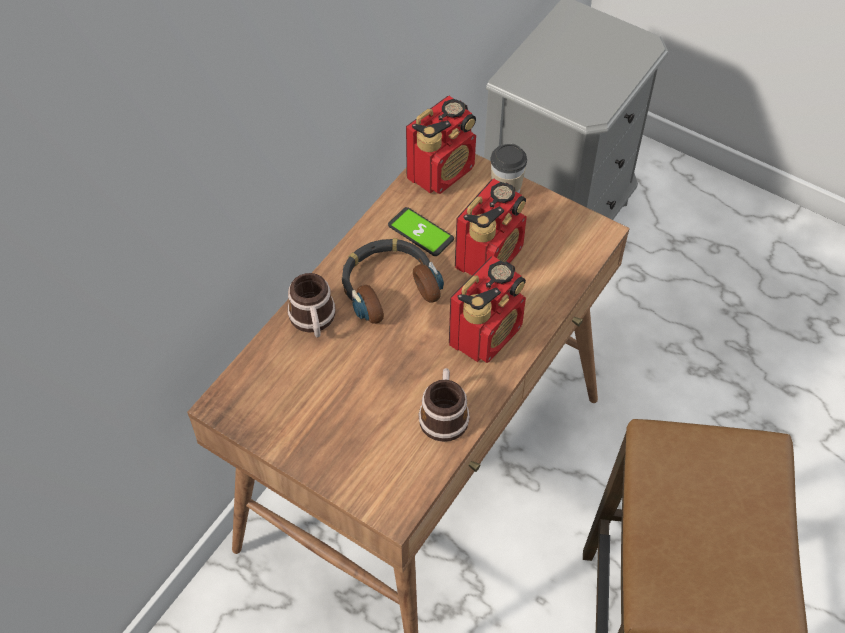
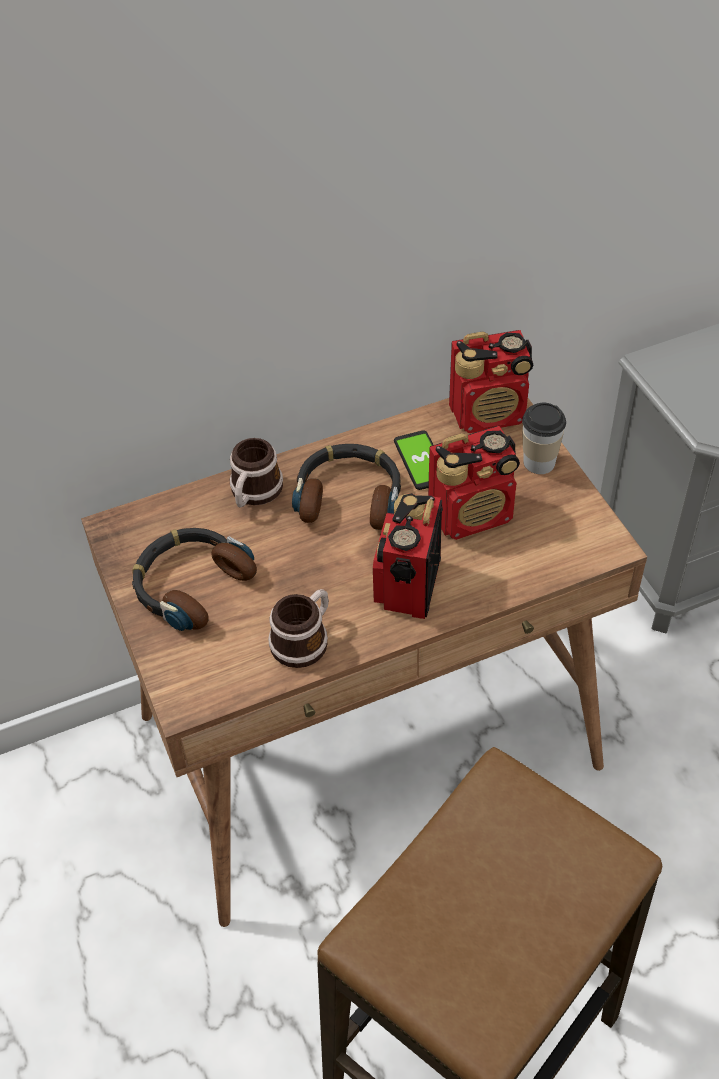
camera: 35 degrees right, 5 degrees down
(323, 418) = (191, 584): none -> headphones
(486, 334) = (407, 586): radio -> radio turned 120 degrees clockwise

